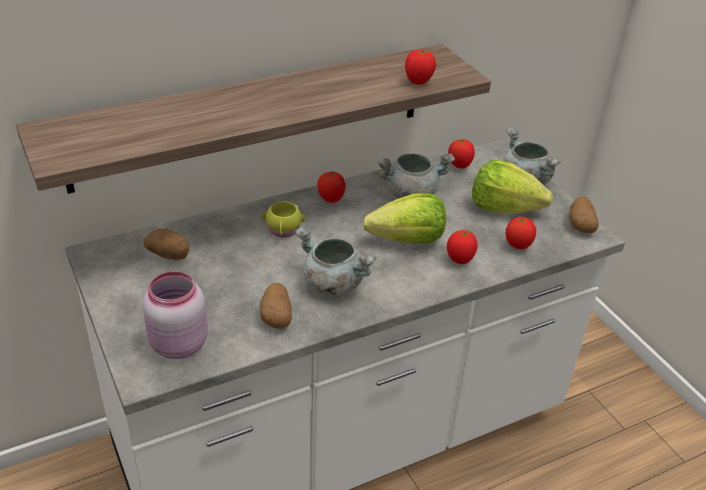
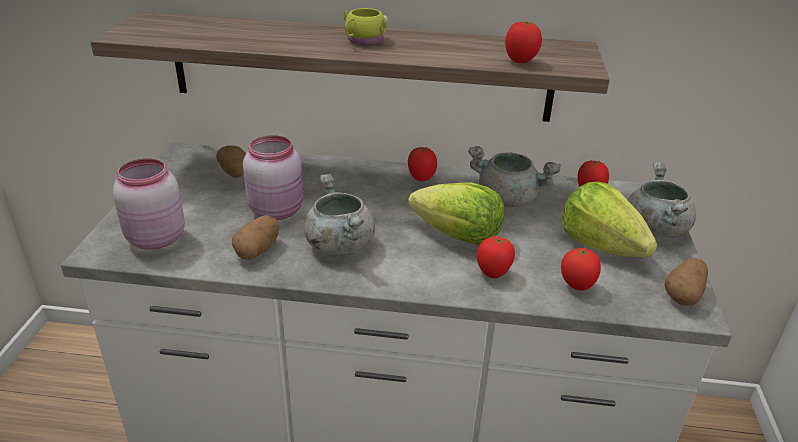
camera: 35 degrees right, 5 degrees down
(249, 275) = (277, 210): none -> pink jar
(283, 230) = (348, 187): yellow mug -> yellow mug (363, 41)

